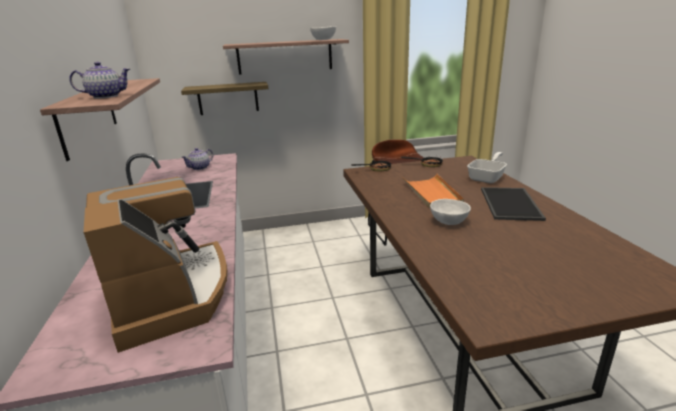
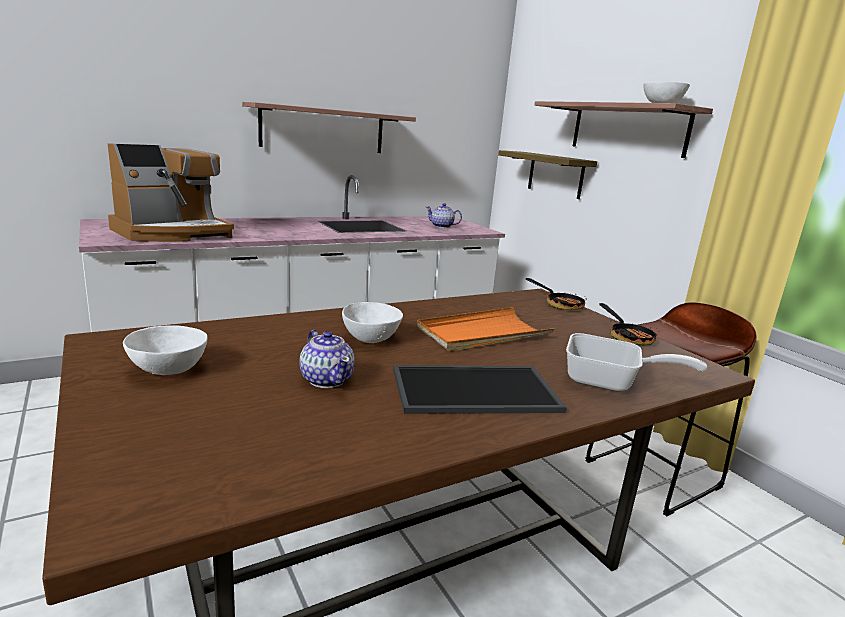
camera: 70 degrees right, 5 degrees down
(105, 96) = (292, 105): teapot -> teapot (327, 379)
(527, 287) = (166, 369): none -> white bowl

